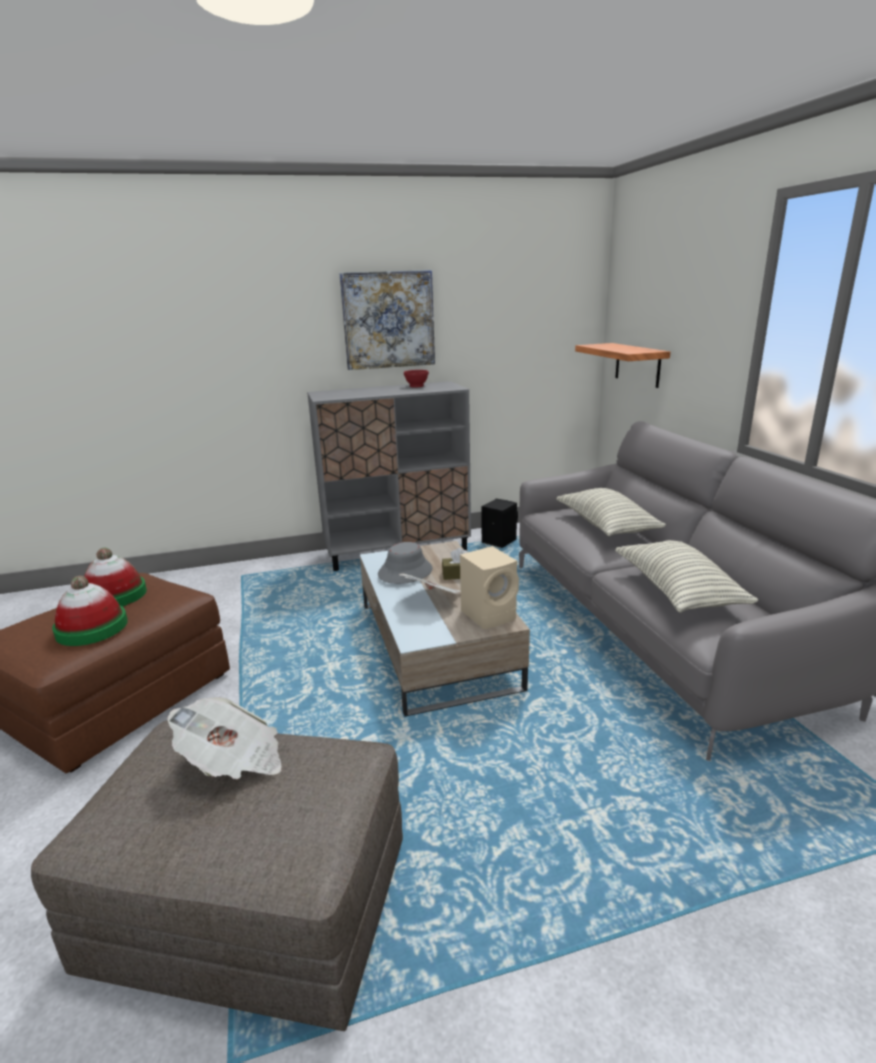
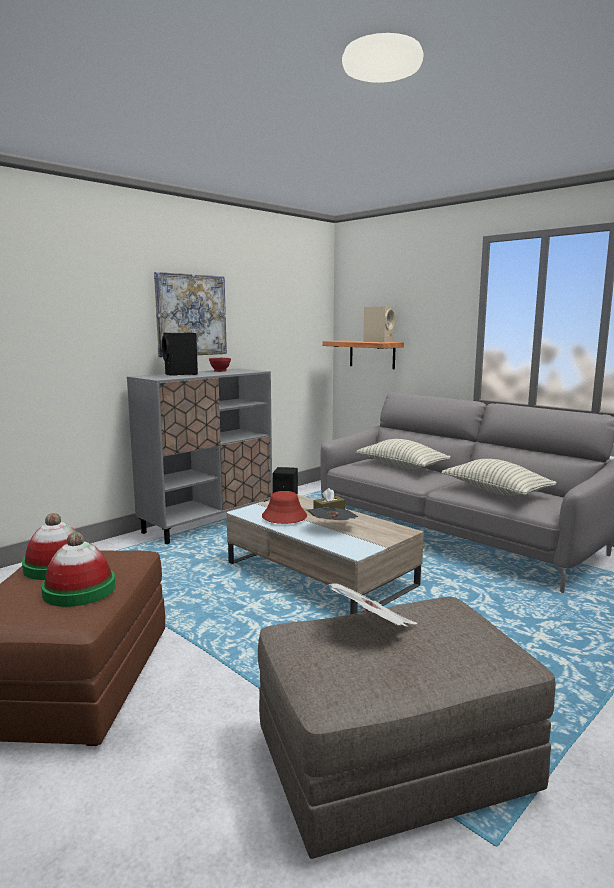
camera: 30 degrees left, 10 degrees down
(363, 391) = (181, 374): none -> black speaker
(405, 572) = (284, 516): grey hat -> red hat
(490, 615) = (386, 529): beige speaker -> beige speaker (379, 341)

